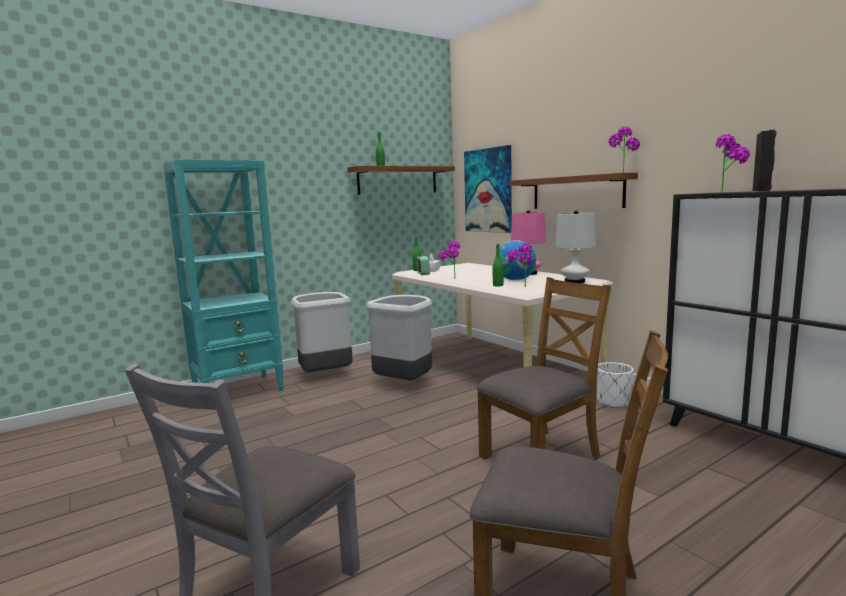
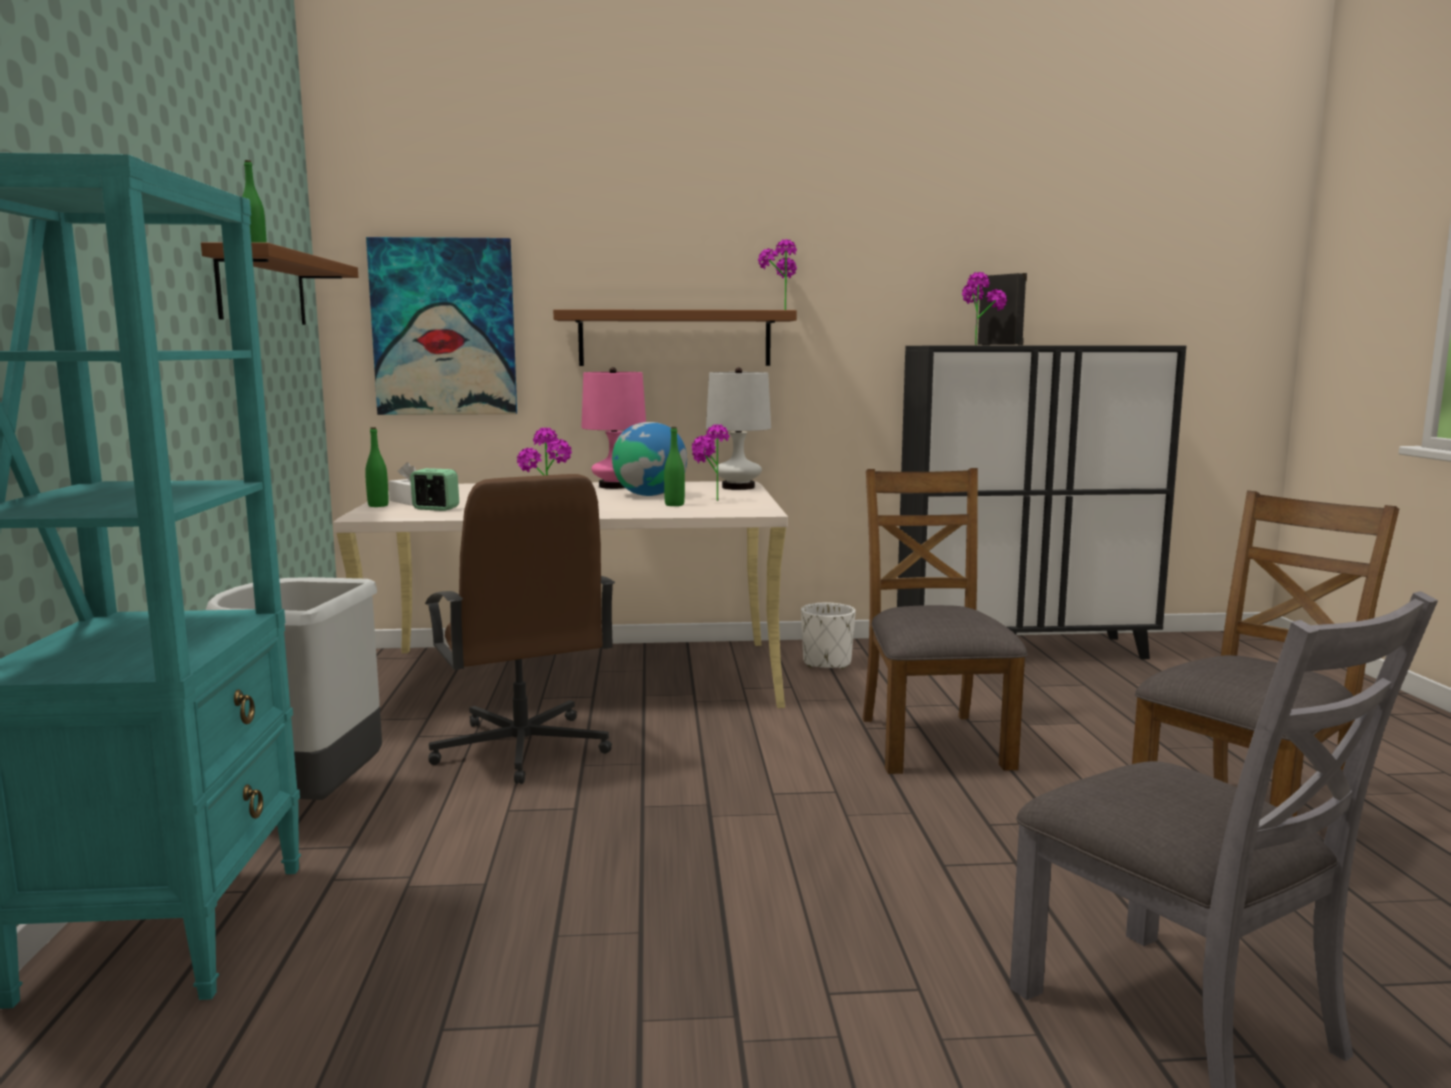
camera: 60 degrees left, 0 degrees up
(405, 384) = (521, 749): grey trash can -> brown office chair

